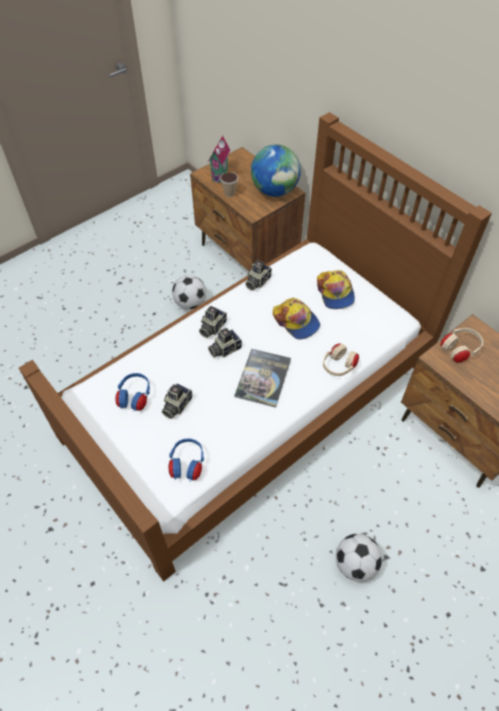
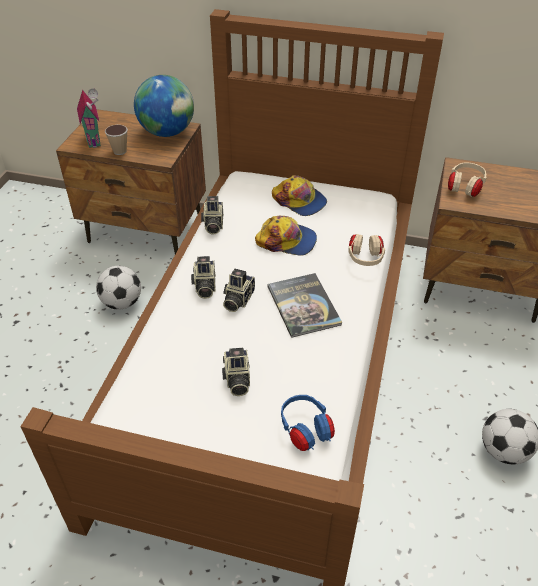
camera: 35 degrees left, 10 degrees down
(135, 398) = (180, 398): blue headphones -> none

